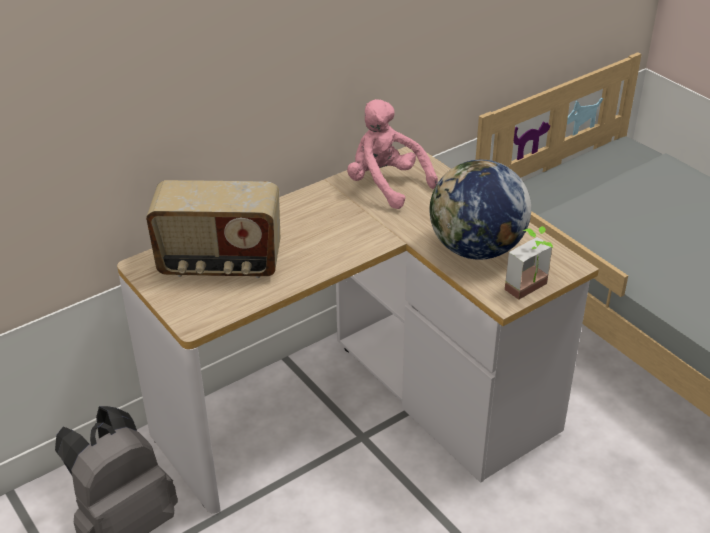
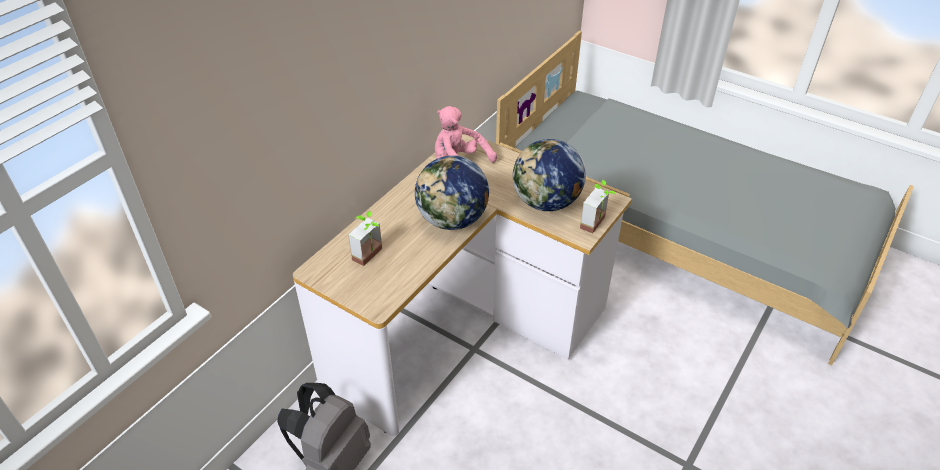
camera: 20 degrees left, 5 degrees up
(220, 264) = (372, 256): radio -> potted plant
(342, 245) = (452, 220): none -> globe

